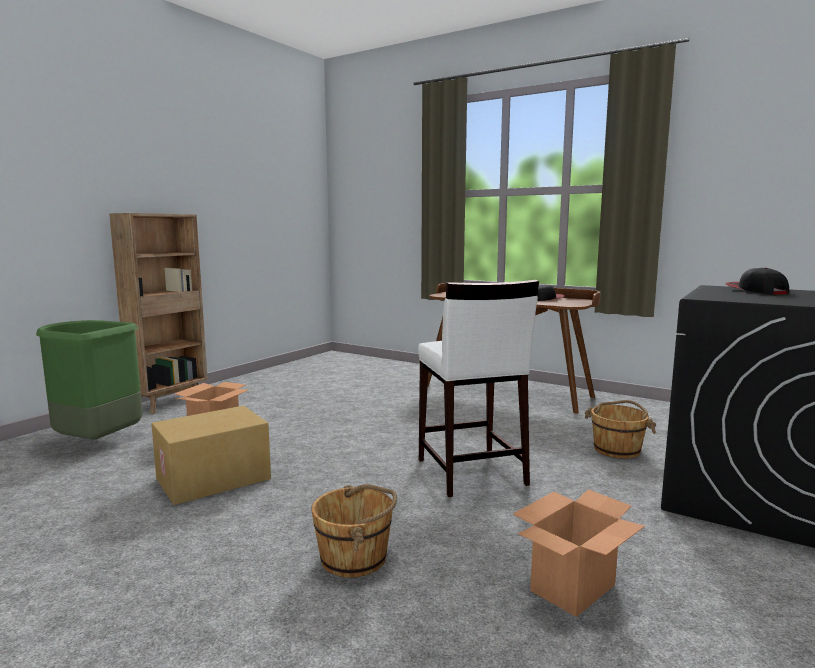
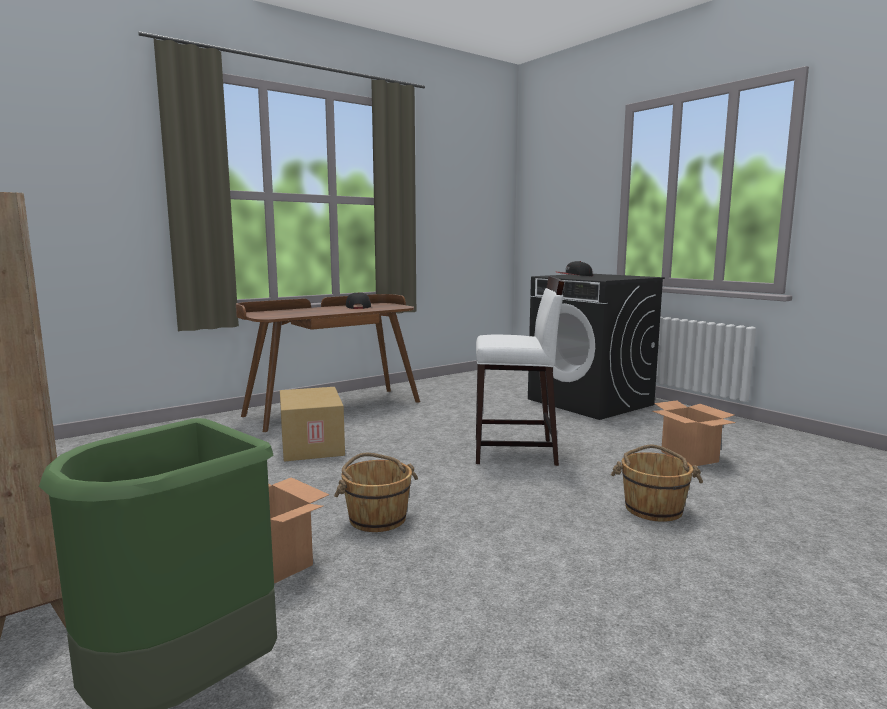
camera: 70 degrees left, 0 degrees up
(213, 479) = (458, 566): cardboard box -> cardboard box (313, 445)
(617, 449) = (502, 408): brown bucket -> brown bucket (377, 518)

